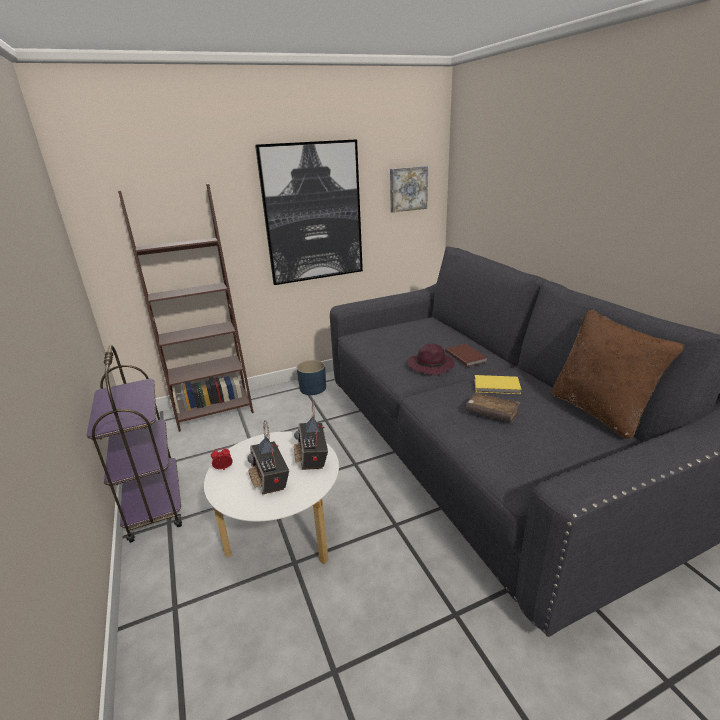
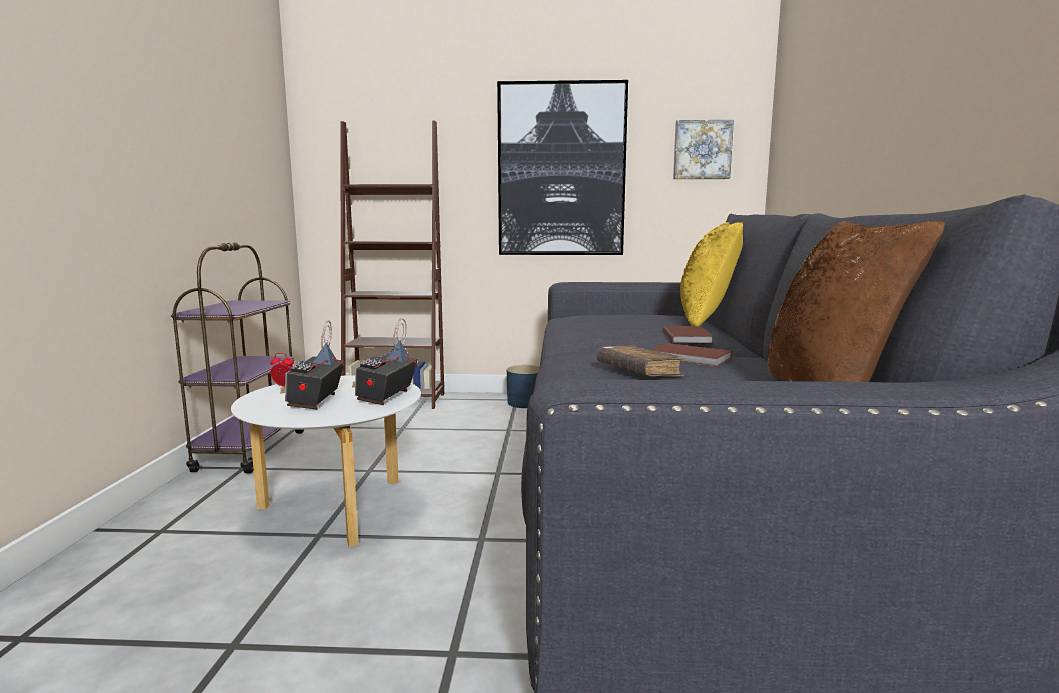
camera: 25 degrees right, 15 degrees down
(431, 365) = (623, 337): purple hat -> none
(452, 330) = (706, 323): none -> yellow pillow
(497, 386) = (690, 358): yellow book -> brown book

